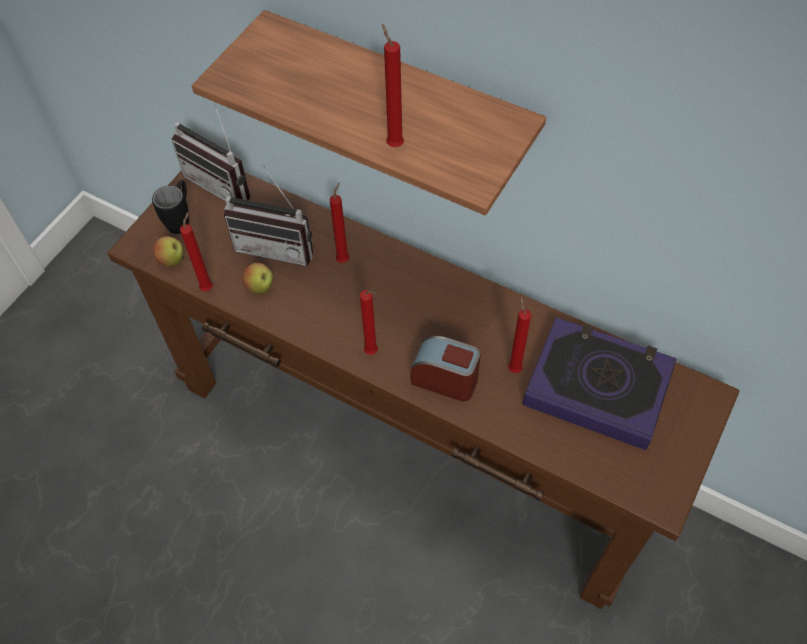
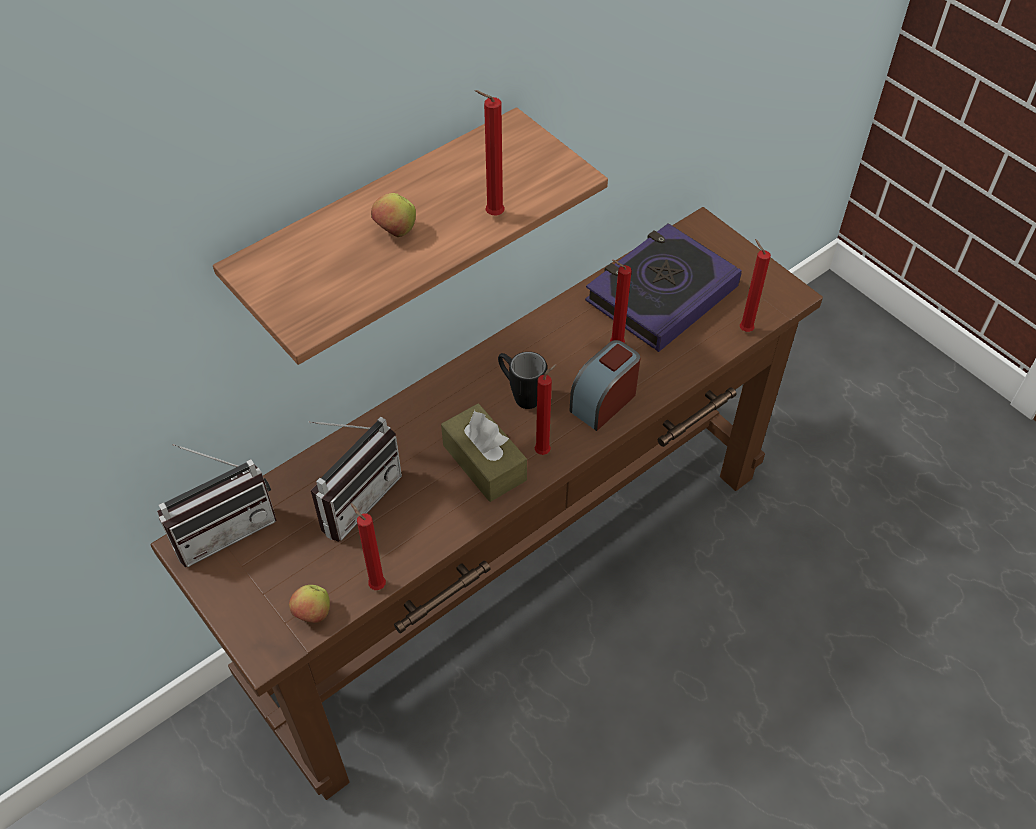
camera: 70 degrees left, 5 degrees down
(181, 219) = (253, 589): black mug -> black mug (520, 394)
(260, 287) = (405, 530): apple -> apple (395, 232)
(343, 315) = (484, 462): none -> brown tissue box
(344, 259) = (409, 440): red candle -> red candle (744, 329)

